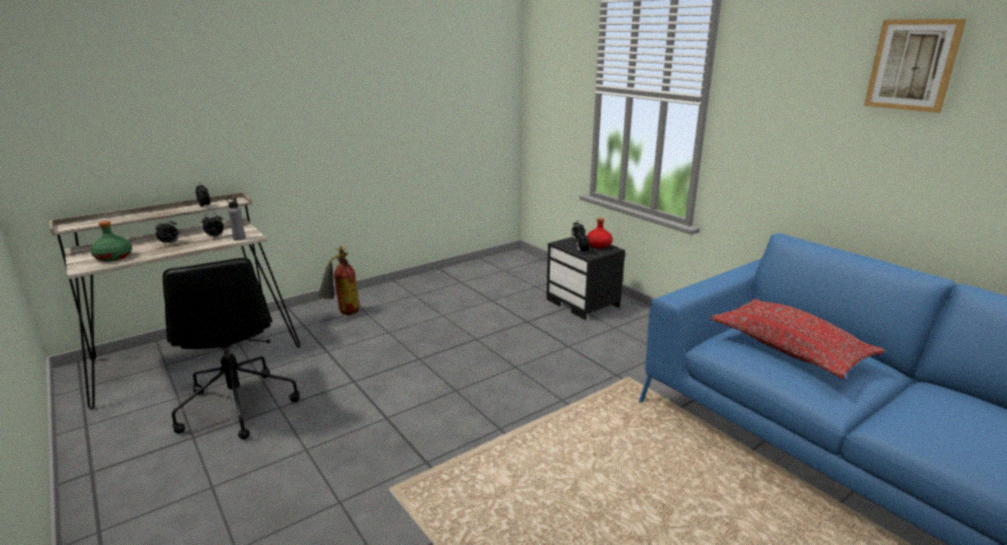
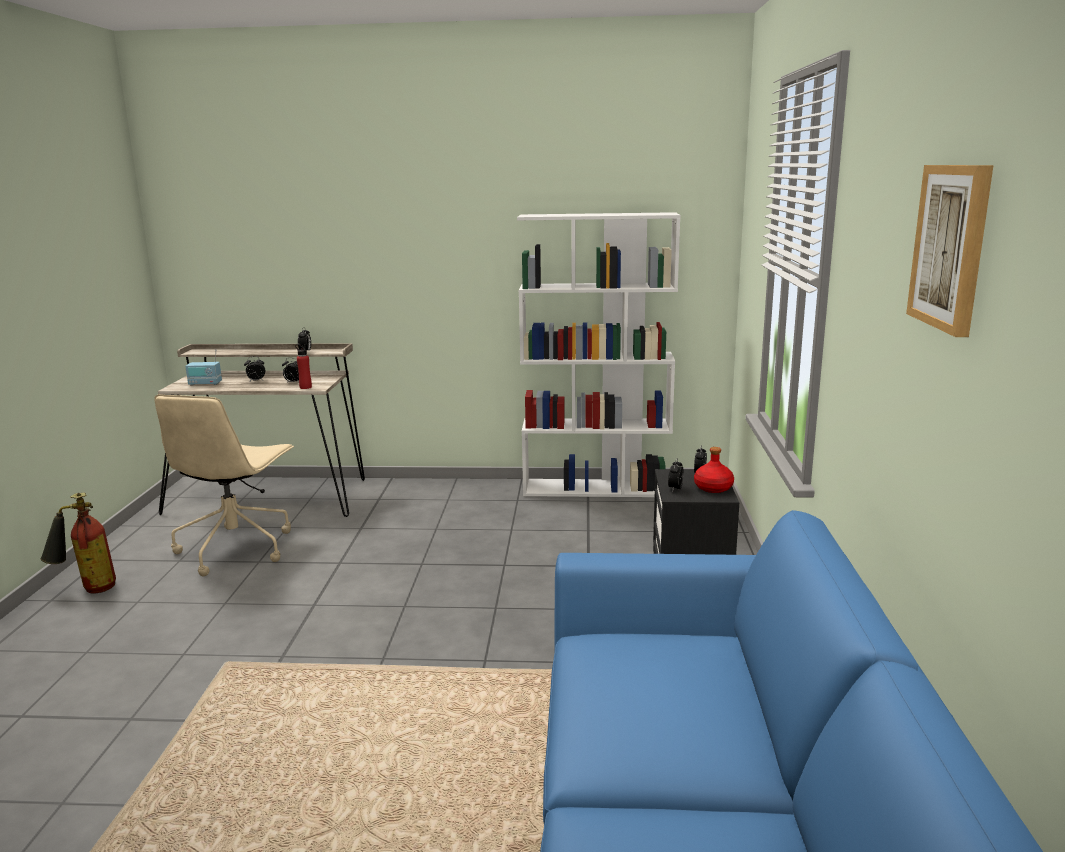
camera: 40 degrees right, 5 degrees down
(114, 257) = (205, 384): green bottle -> radio
(237, 404) = (238, 547): black office chair -> beige office chair
(239, 238) = (305, 387): grey bottle -> red bottle
(342, 314) = (424, 498): fire extinguisher -> fire extinguisher (87, 589)
(454, 273) = (596, 488): none -> white bookcase
(789, 350) = (650, 681): red pillow -> none

